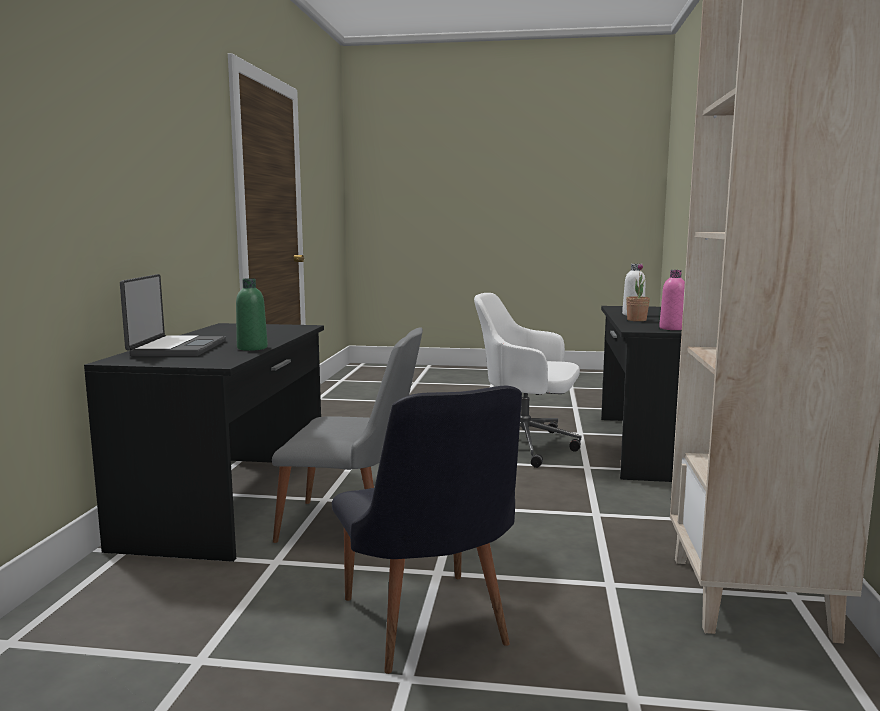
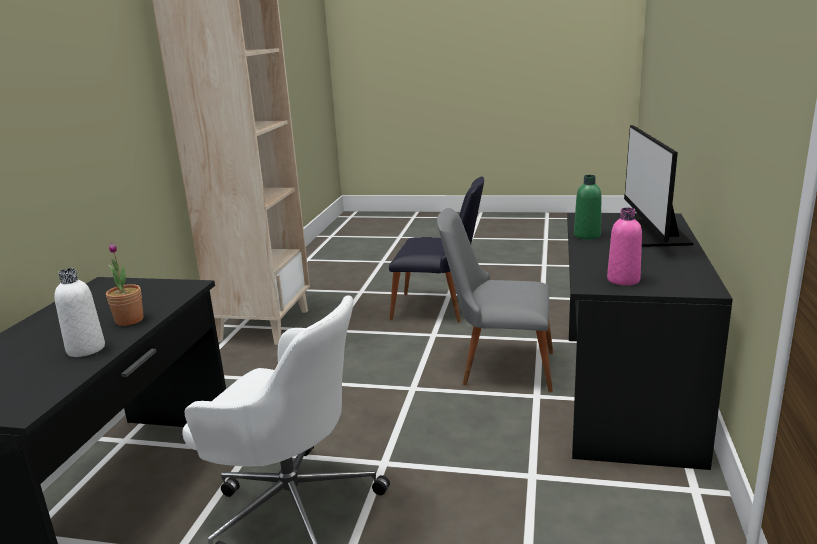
camera: 175 degrees left, 10 degrees up
(176, 348) = (654, 233): laptop -> monitor
(428, 630) = (439, 309): black chair -> black chair turned 120 degrees clockwise
(672, 328) = (142, 289): pink bottle -> pink bottle (623, 280)

